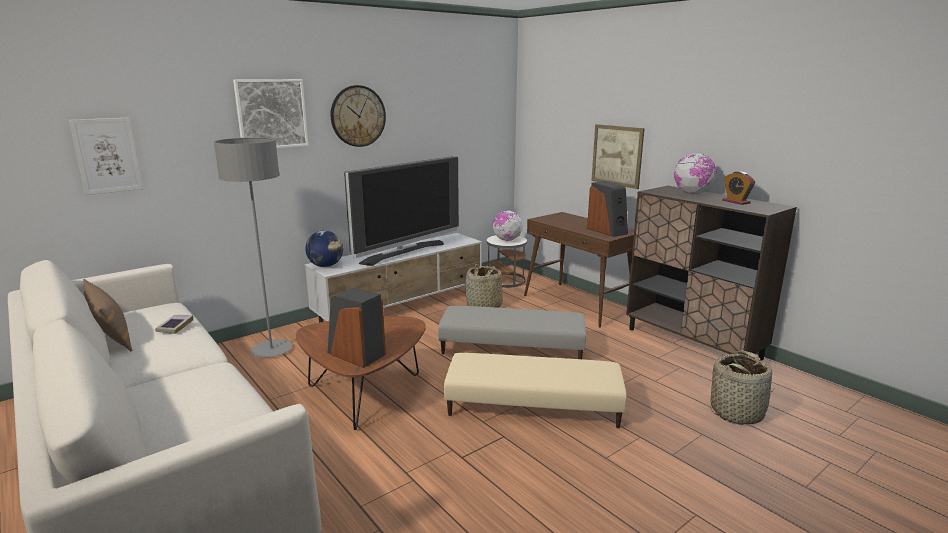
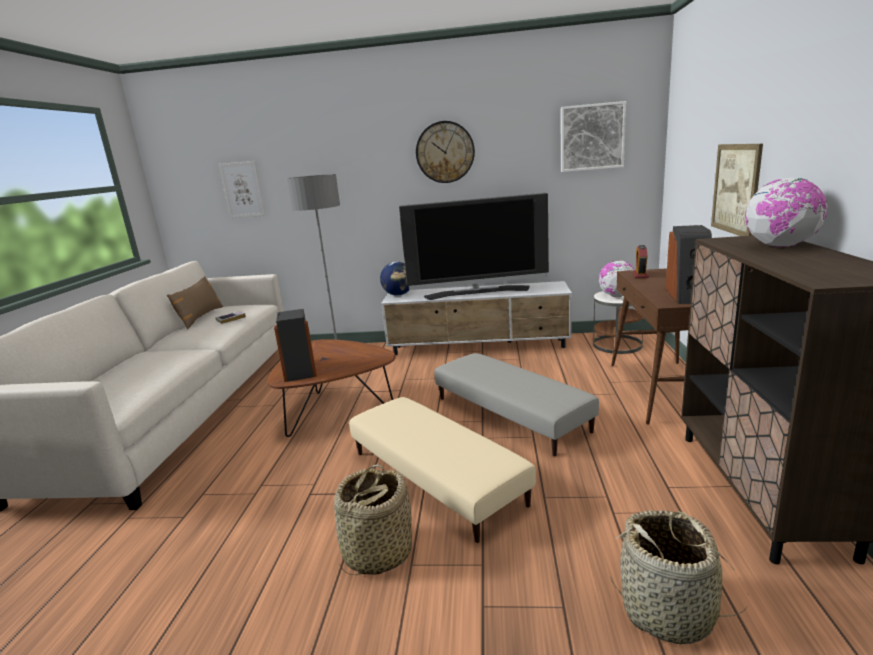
camera: 45 degrees right, 0 degrees up
(271, 114) = (361, 153): picture -> picture (592, 137)
(484, 306) = (550, 366): basket -> basket (377, 552)
(736, 202) = (821, 263): alarm clock -> alarm clock (640, 275)

